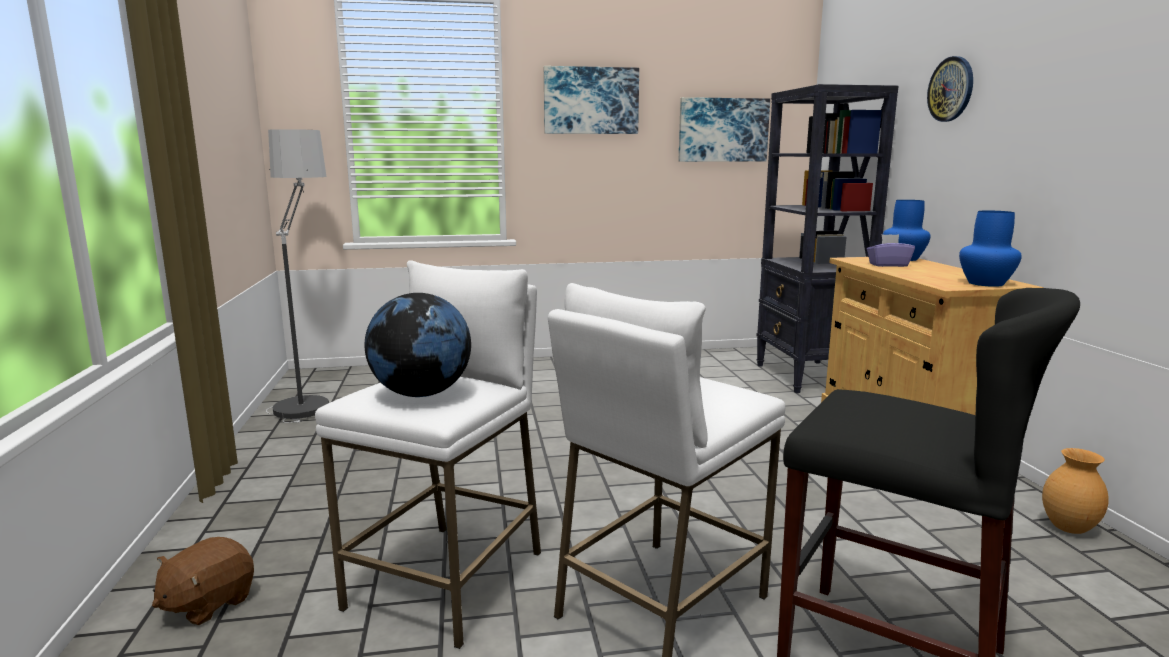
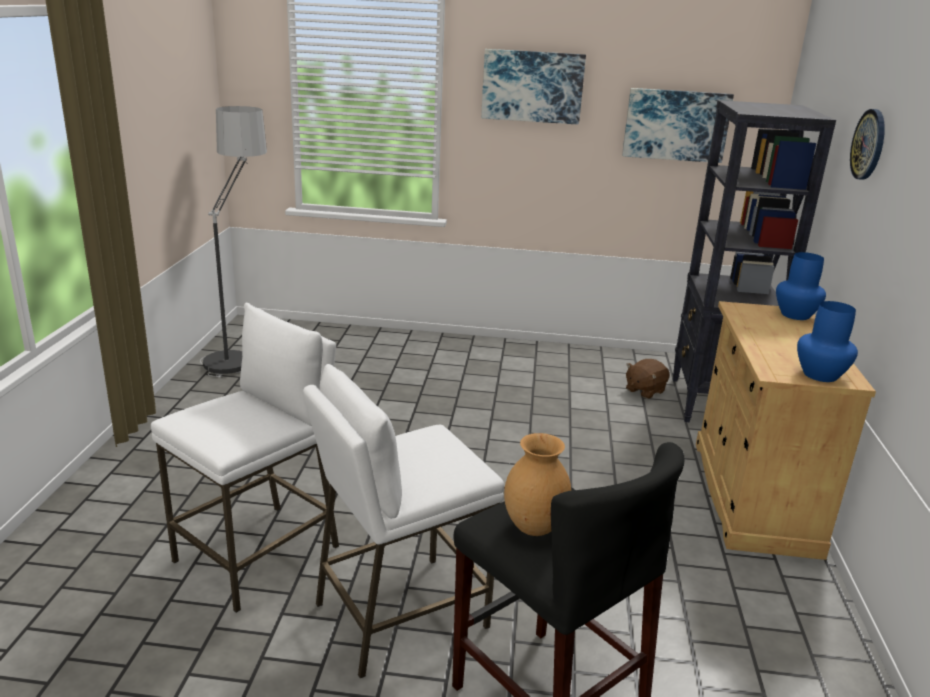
camera: 15 degrees right, 10 degrees up
(208, 603) = (91, 535): brown plush toy -> brown plush toy (644, 390)
(421, 394) = (226, 422): globe -> none
(888, 265) = (762, 325): purple tissue box -> none
(1068, 528) = (823, 629): brown vase -> brown vase (532, 528)

